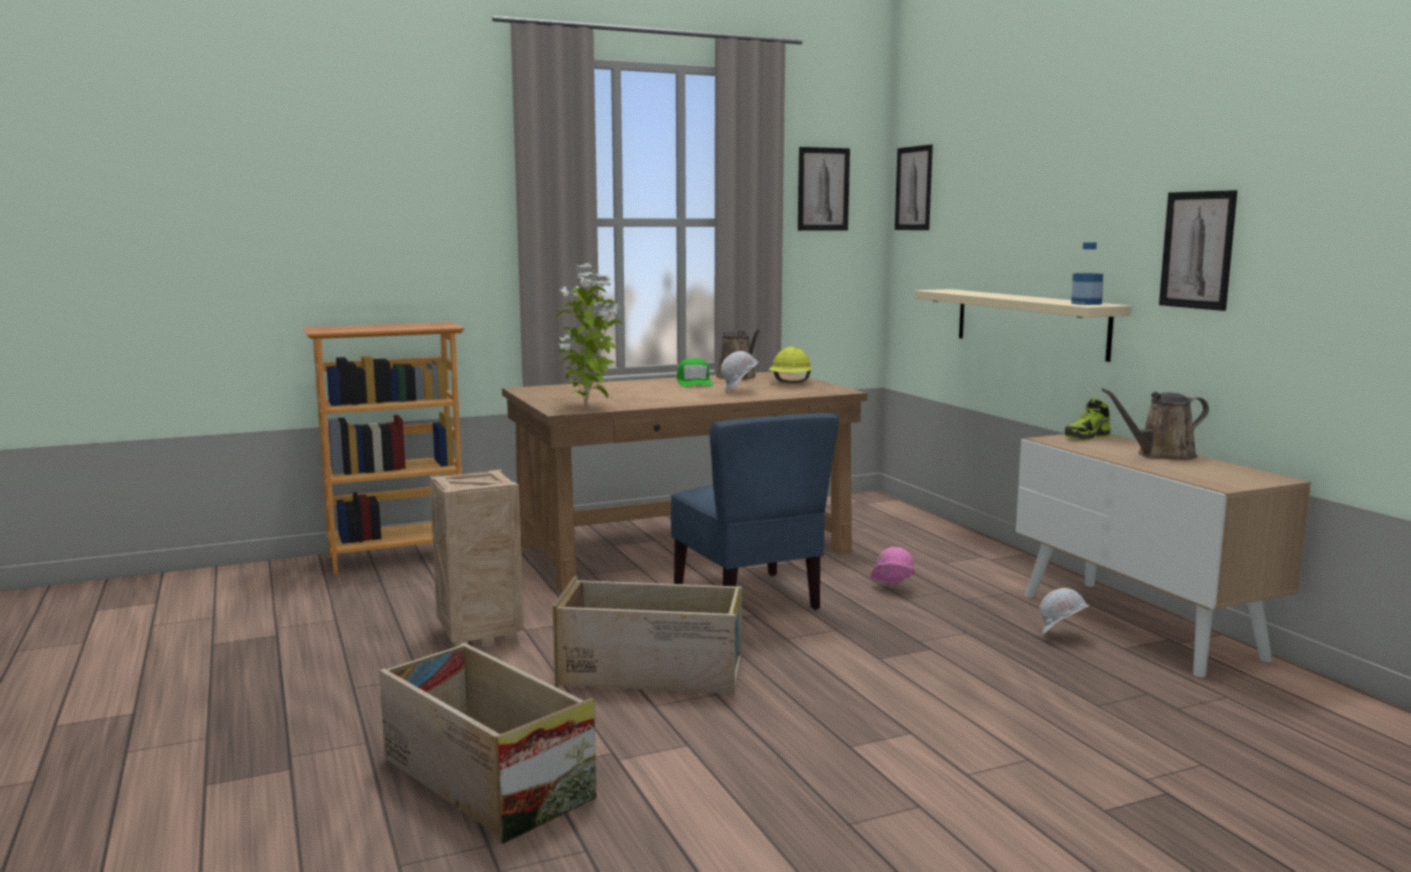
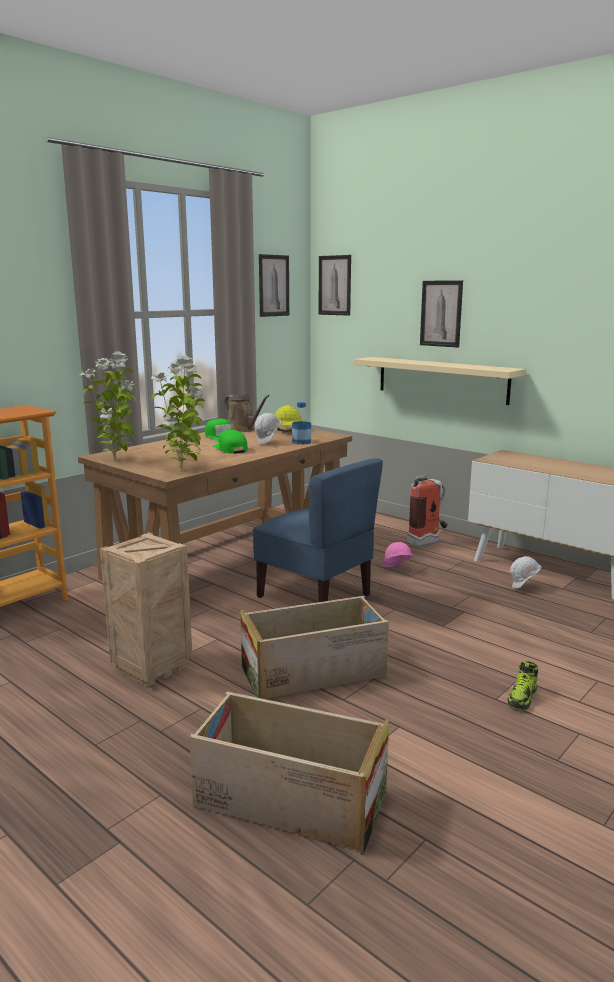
camera: 25 degrees left, 5 degrees up
(534, 393) = (116, 460): none -> potted plant
(681, 394) = (230, 449): none -> green cap
(981, 564) = (428, 542): none -> fire extinguisher
(1086, 303) = (498, 368): bottle -> bottle (301, 442)
(1087, 437) = (505, 455): shoe -> shoe (522, 698)
(1161, 455) = (565, 465): brown watering can -> none
(1197, 250) = (577, 334): picture -> picture (441, 313)

